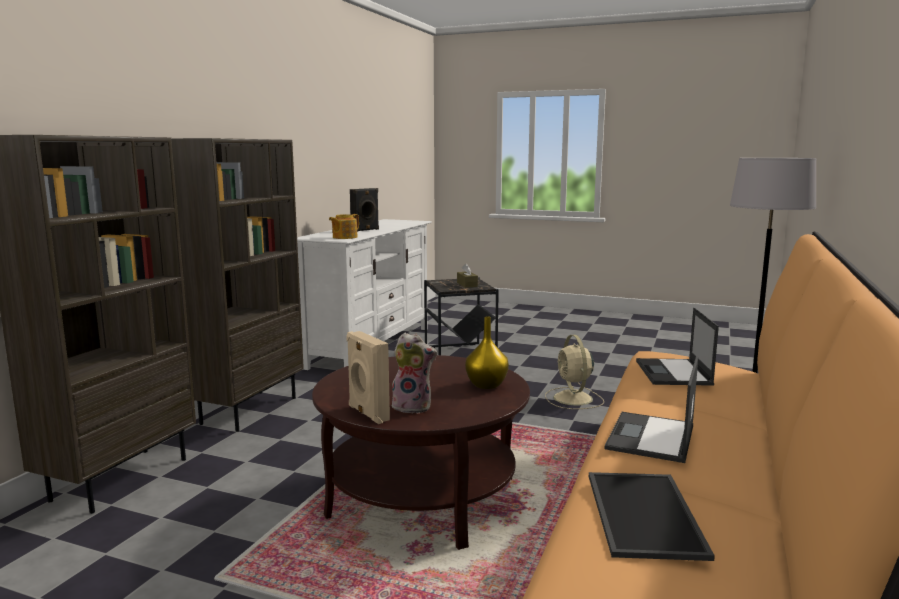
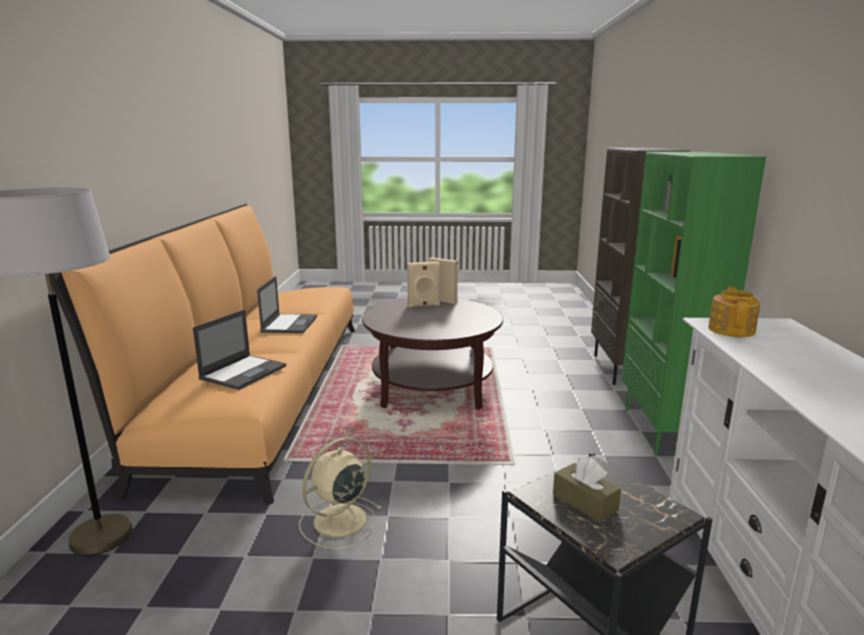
camera: 160 degrees right, 5 degrees up
(249, 410) = (664, 431): brown bookcase -> green bookcase
(365, 230) = (812, 372): black speaker -> none
(413, 407) = (423, 305): plush toy -> beige speaker
(487, 385) = (392, 321): yellow vase -> none
(573, 399) = (338, 521): beige fan -> beige fan turned 105 degrees counterclockwise
(641, 513) = (306, 300): tray -> none
(673, 373) = (244, 372): laptop -> laptop turned 45 degrees clockwise

